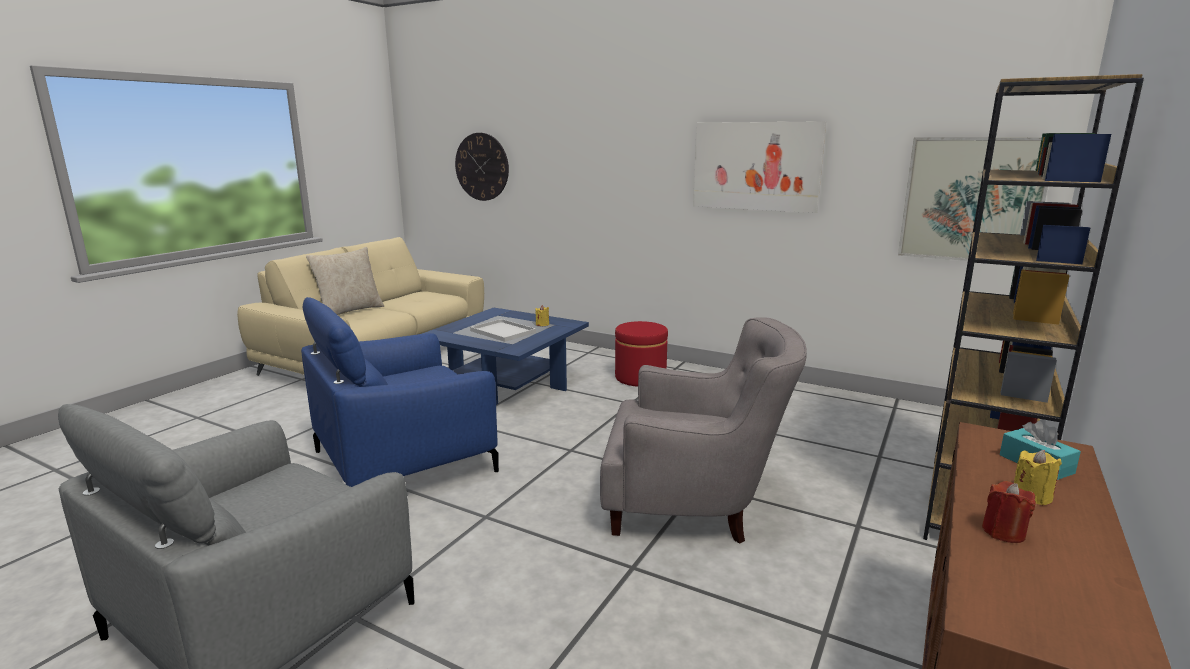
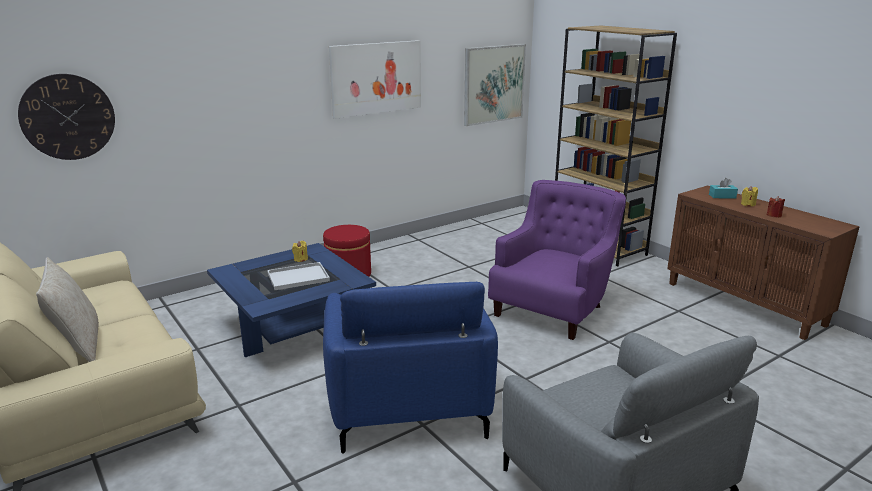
camera: 65 degrees left, 5 degrees up
(694, 505) = (554, 308): grey armchair -> purple armchair

